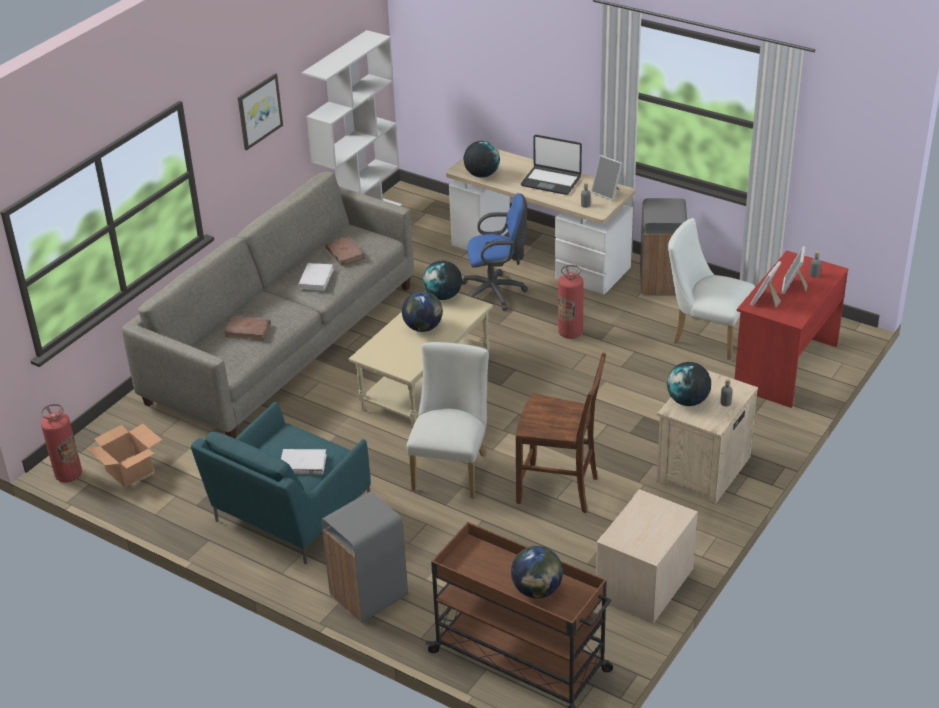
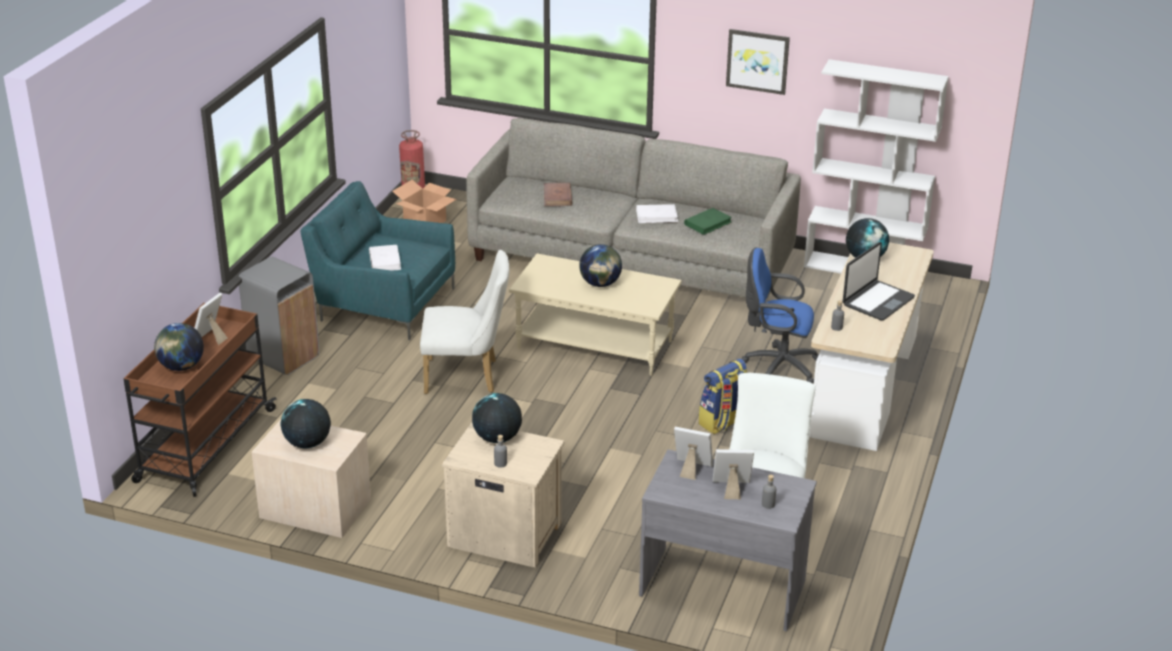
camera: 75 degrees right, 5 degrees down
(345, 253) = (708, 223): brown book -> green book
(443, 296) = (660, 288): globe -> globe (307, 443)
(496, 293) = (777, 366): blue office chair -> blue office chair turned 120 degrees clockwise
(551, 181) = (877, 301): laptop -> laptop turned 150 degrees counterclockwise
(559, 490) = (448, 442): brown chair -> none
(570, 333) = (723, 422): fire extinguisher -> backpack
(607, 193) = (873, 339): picture frame -> picture frame (210, 338)
(662, 282) = (859, 478): grey trash can -> none
(784, 366) = (722, 587): red desk -> grey desk

